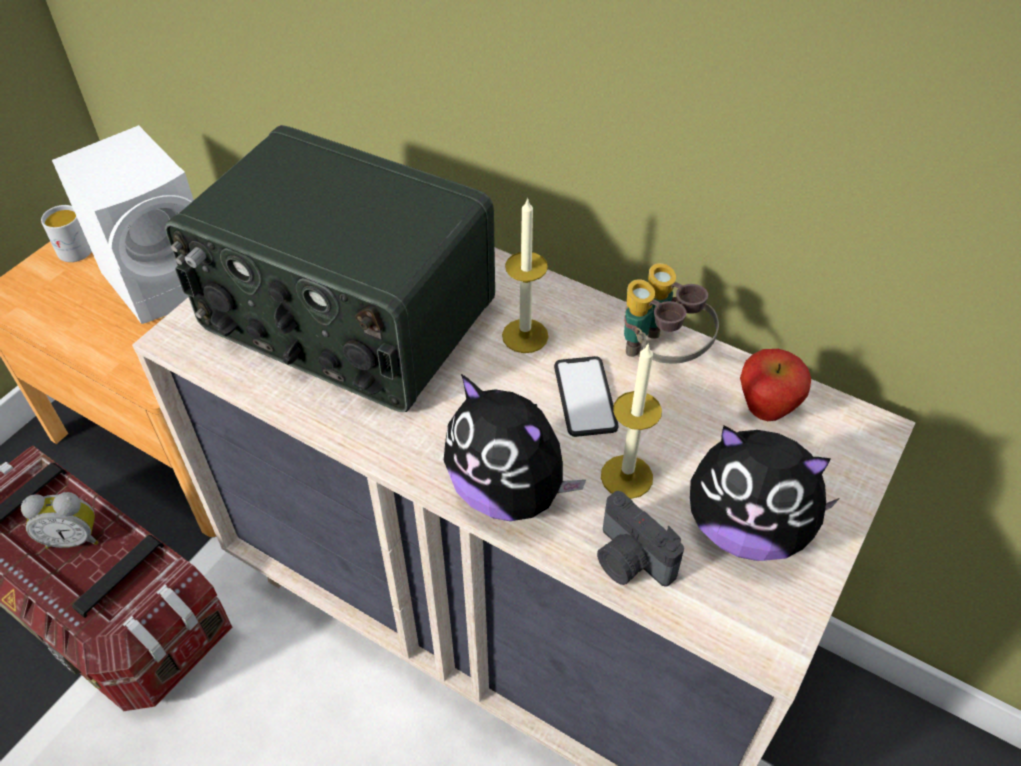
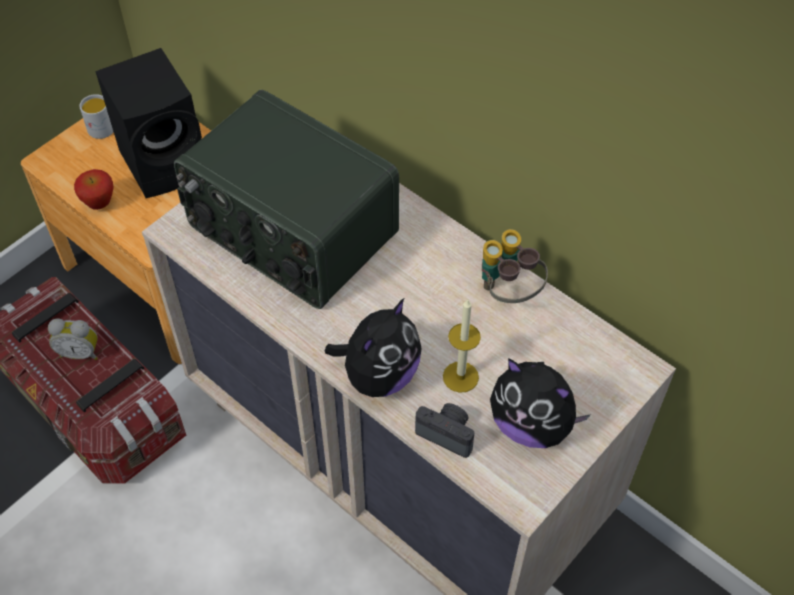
camera: 10 degrees right, 5 degrees up
(165, 279) = (167, 162): white speaker -> black speaker
(509, 491) = (379, 375): plush toy -> plush toy turned 105 degrees counterclockwise
(525, 336) = (414, 263): candle -> none
(585, 397) = (446, 315): phone -> none
(629, 560) = (447, 433): camera -> camera turned 150 degrees clockwise
(765, 411) = (570, 344): apple -> apple (99, 204)

